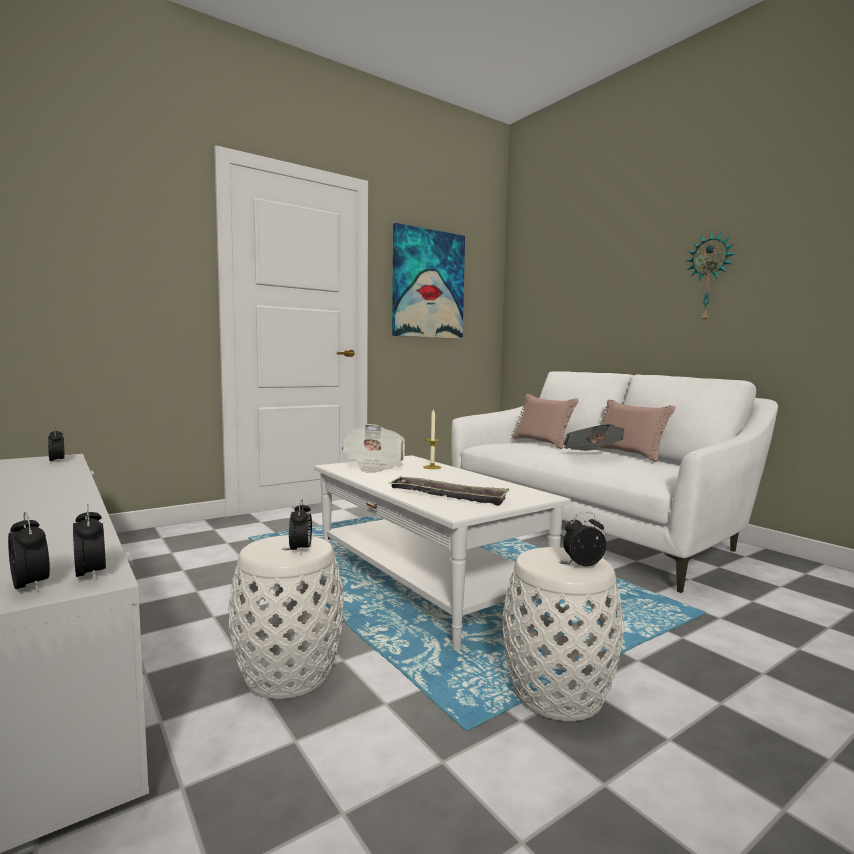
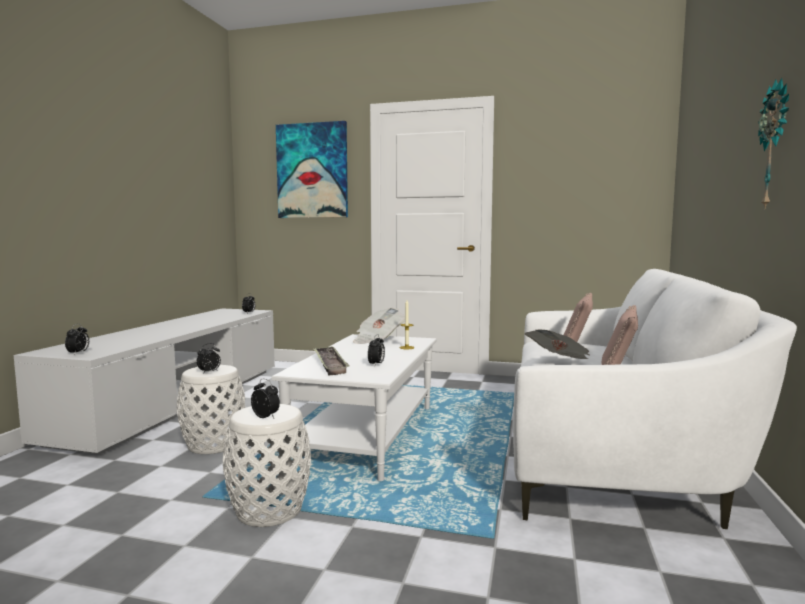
camera: 50 degrees right, 0 degrees up
(91, 575) = (95, 354): alarm clock -> alarm clock (376, 364)
(428, 284) = (561, 179): picture -> picture (312, 171)

